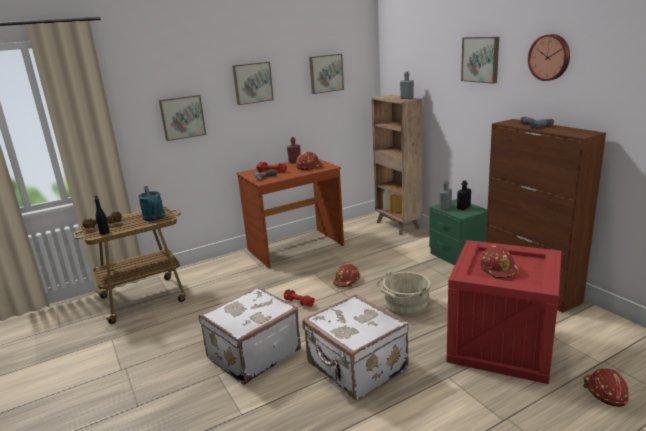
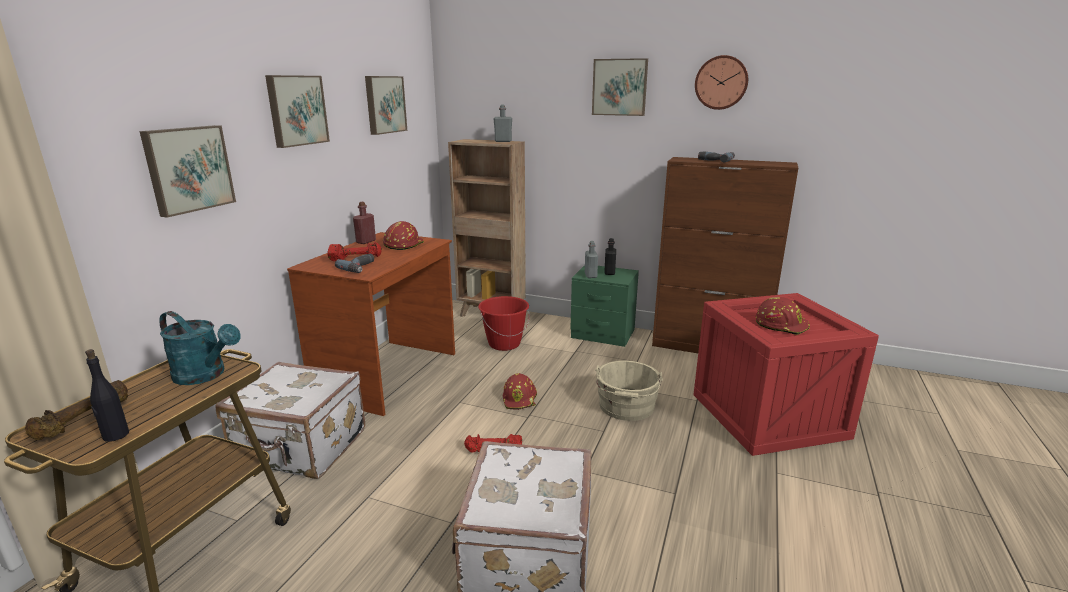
camera: 40 degrees left, 0 degrees up
(356, 368) = (680, 508): white suitcase -> white suitcase (301, 448)
(381, 246) = (504, 344): none -> red bucket
(604, 392) = (894, 428): red hard hat -> none

